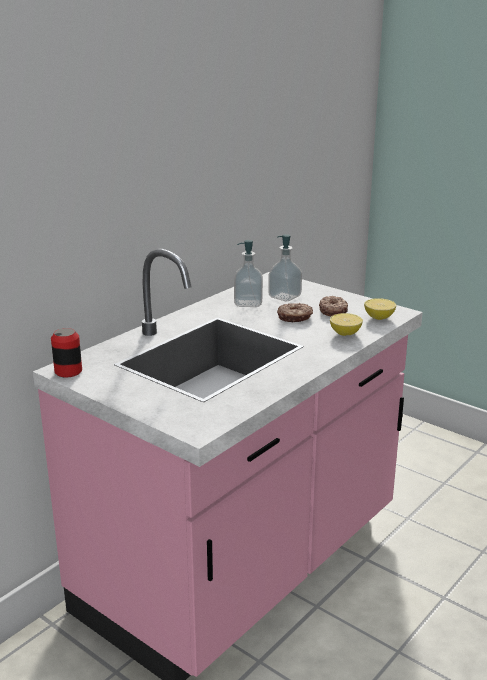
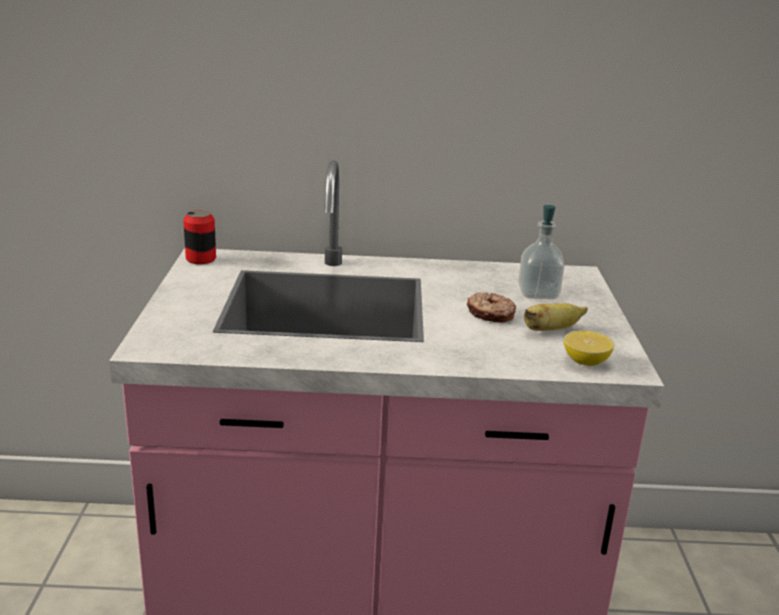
camera: 50 degrees right, 0 degrees up
(248, 303) = (483, 281): soap dispenser -> none
(333, 311) = (551, 330): donut -> banana
(345, 333) = (499, 354): lemon -> none

